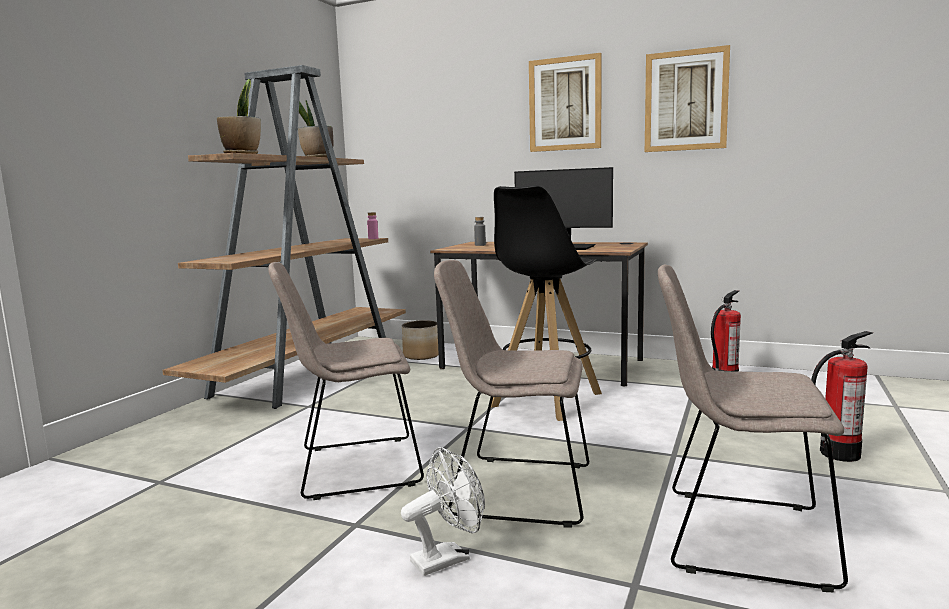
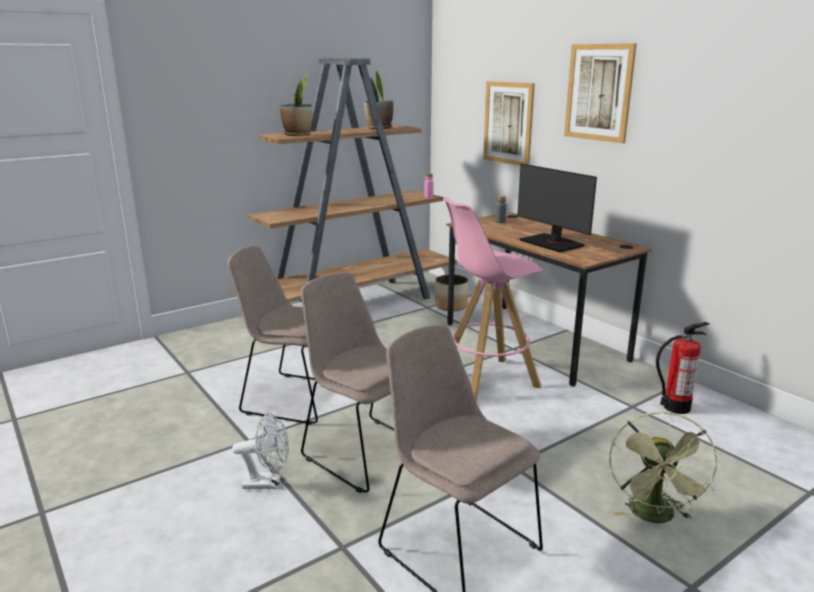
camera: 30 degrees right, 10 degrees up
(545, 400) = (486, 380): black stool -> pink stool
(686, 100) = (709, 106): picture -> picture (508, 123)
(839, 454) = (654, 517): fire extinguisher -> green fan

